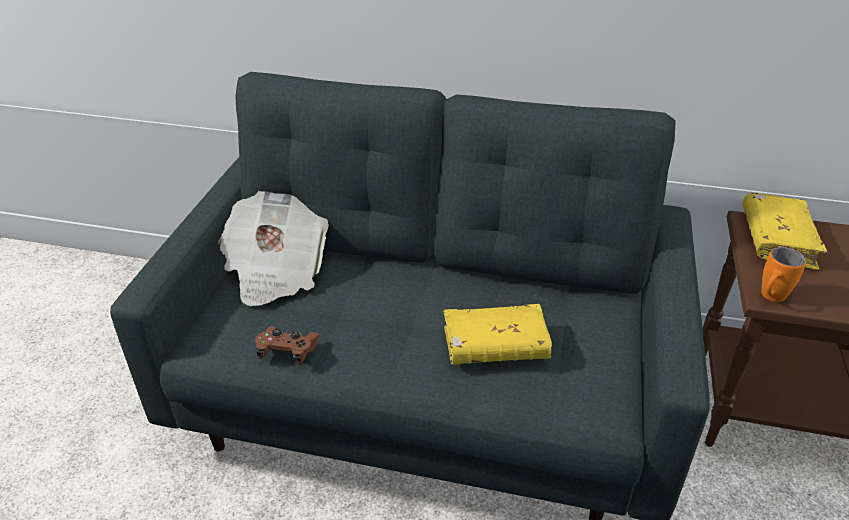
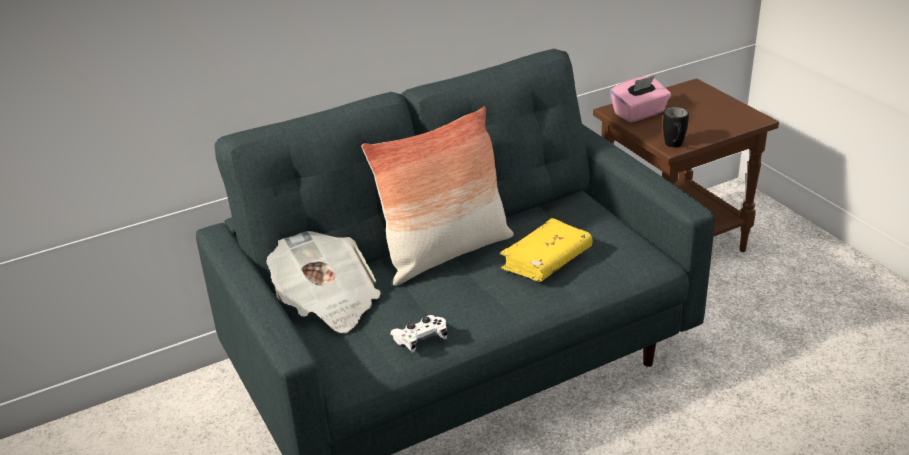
camera: 40 degrees left, 5 degrees down
(287, 351) = (420, 340): brown game controller -> white game controller
(420, 283) = (446, 253): none -> pillow
(770, 298) = (674, 146): orange mug -> black mug
(776, 240) = (639, 113): yellow book -> pink tissue box

